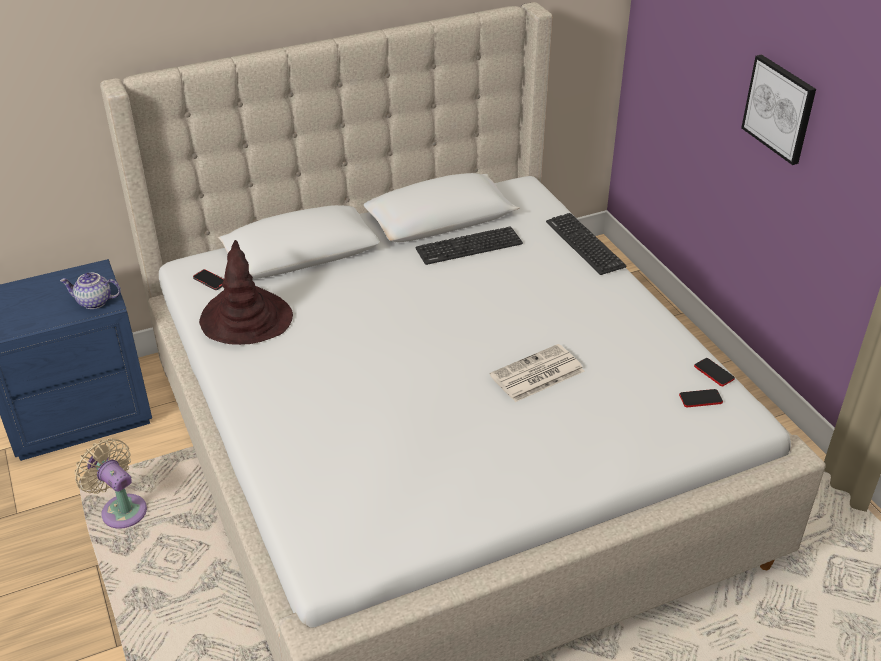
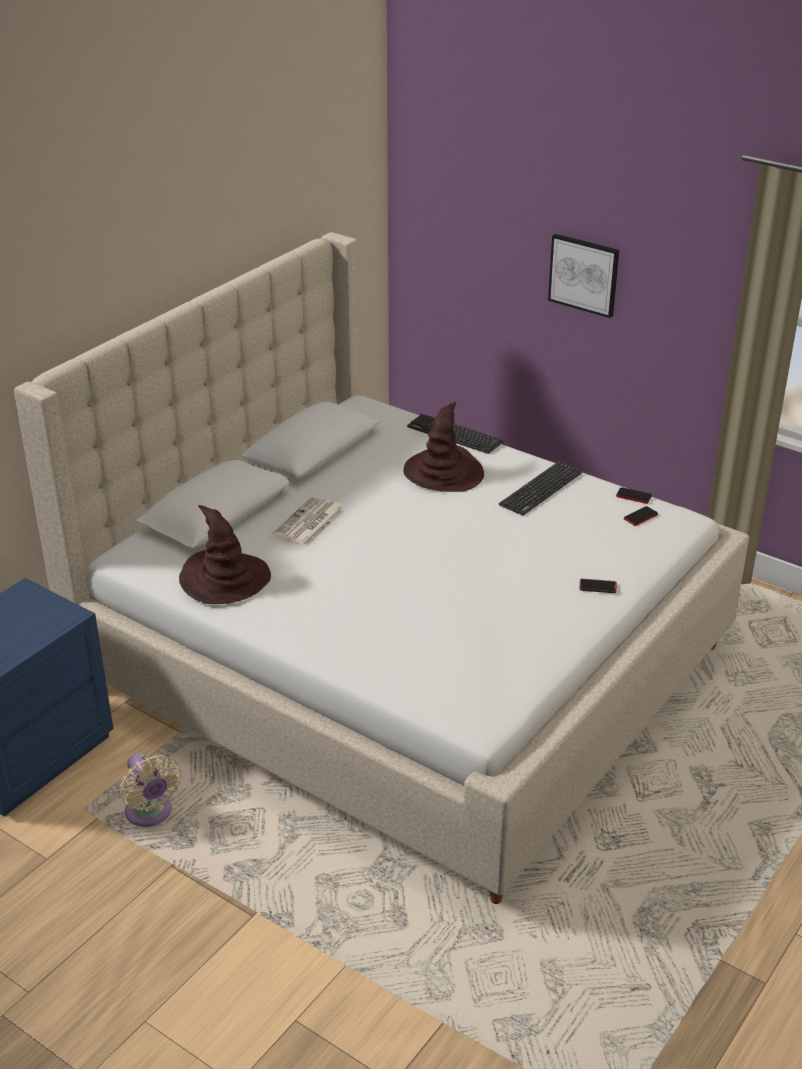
camera: 30 degrees left, 5 degrees down
(94, 302) = (53, 617): teapot -> none
(121, 509) = (150, 814): beige fan -> beige fan turned 135 degrees counterclockwise
(210, 281) = (157, 561): phone -> phone (597, 587)
(469, 246) = (361, 464): keyboard -> keyboard (540, 489)
(536, 374) = (508, 540): newspaper -> newspaper (309, 523)
(538, 280) = (444, 472): none -> brown hat

